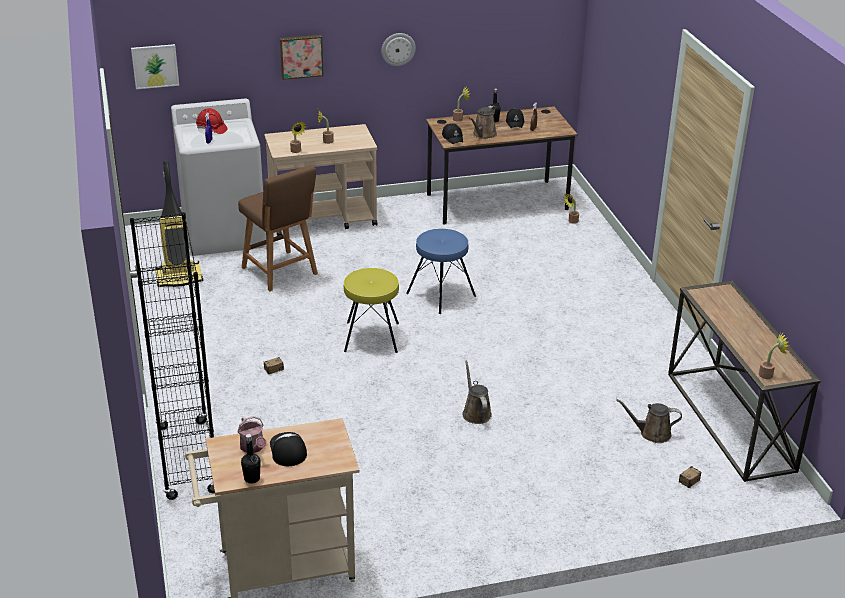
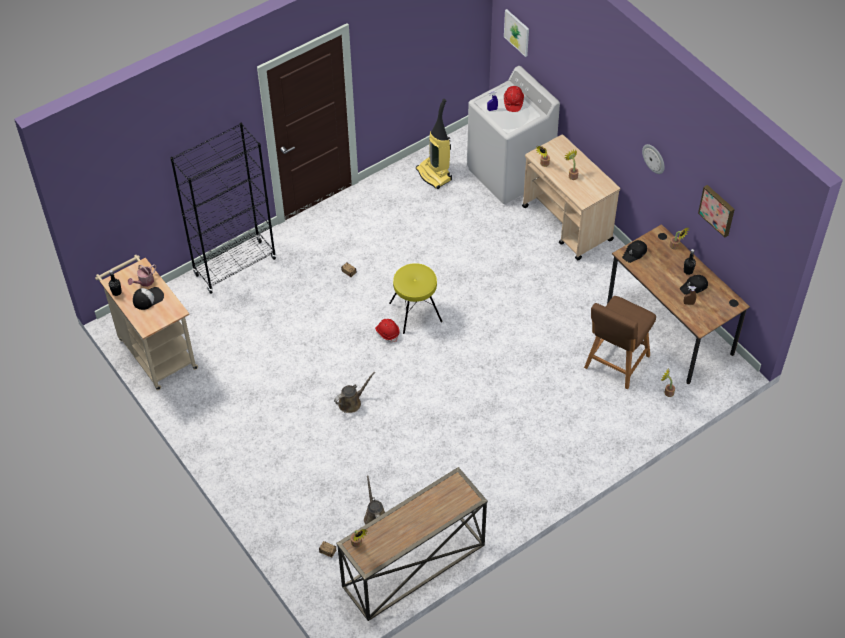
camera: 70 degrees right, 20 degrees up
(281, 272) = (474, 228): brown stool -> brown stool (615, 364)
(301, 56) = (595, 105): picture -> picture (717, 210)
(388, 363) = (387, 332): none -> red hard hat
(440, 294) = (495, 335): blue stool -> none
(483, 135) = (654, 272): brown watering can -> none

